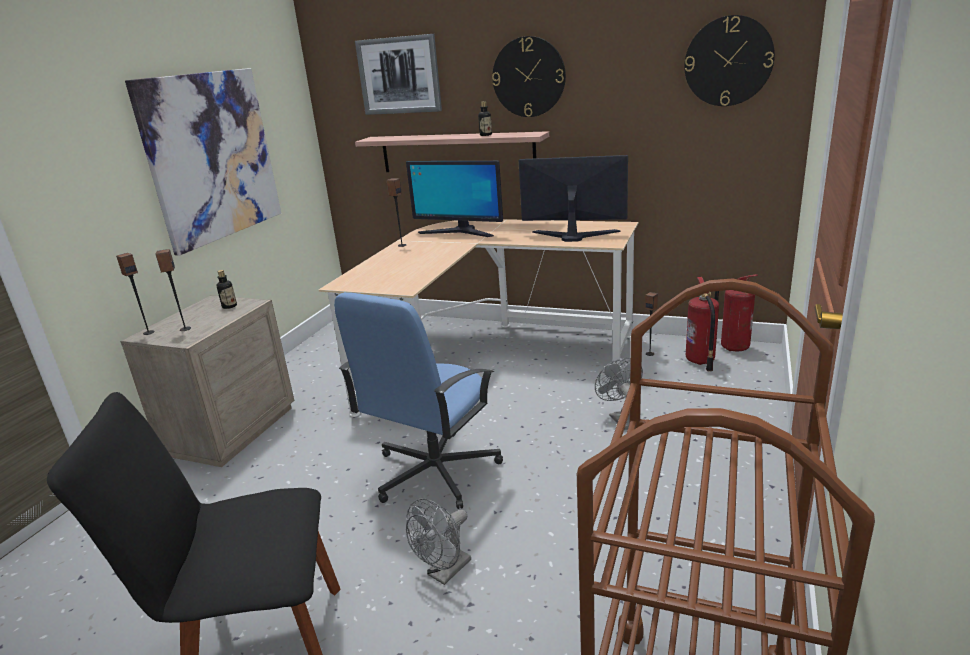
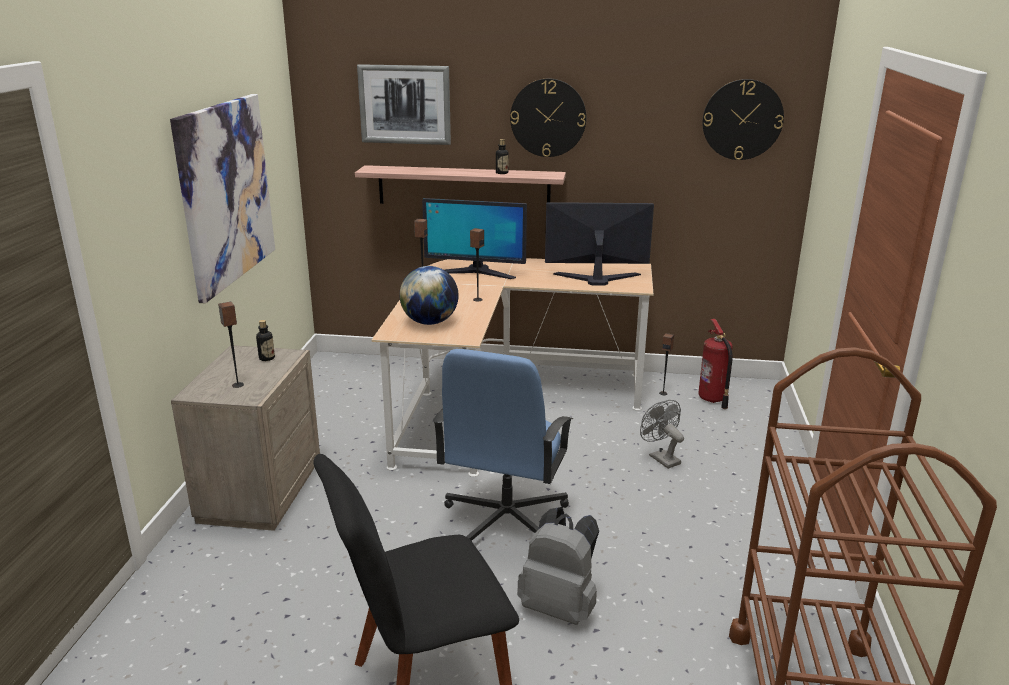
camera: 15 degrees left, 0 degrees up
(148, 332) = (197, 390): speaker -> speaker (477, 299)
(383, 274) = (430, 322): none -> globe
(445, 572) = (560, 607): grey fan -> grey backpack
(733, 347) = (737, 384): fire extinguisher -> none

